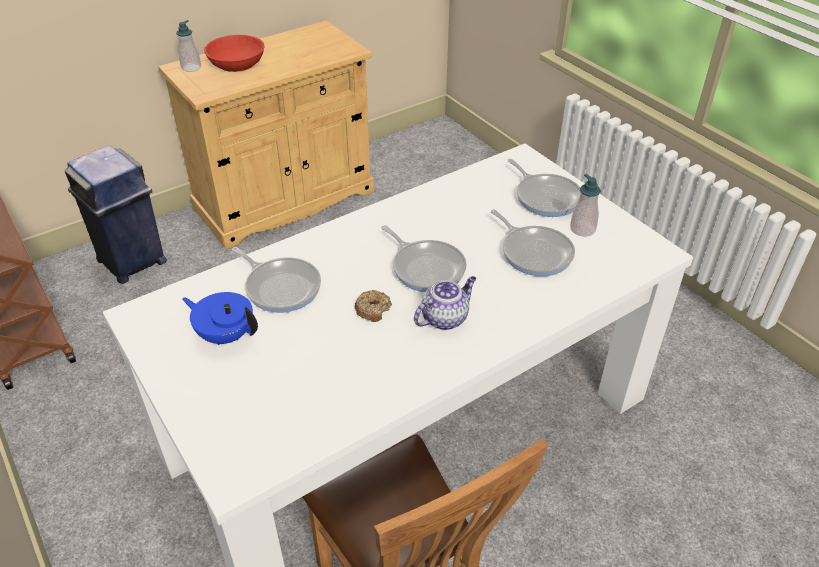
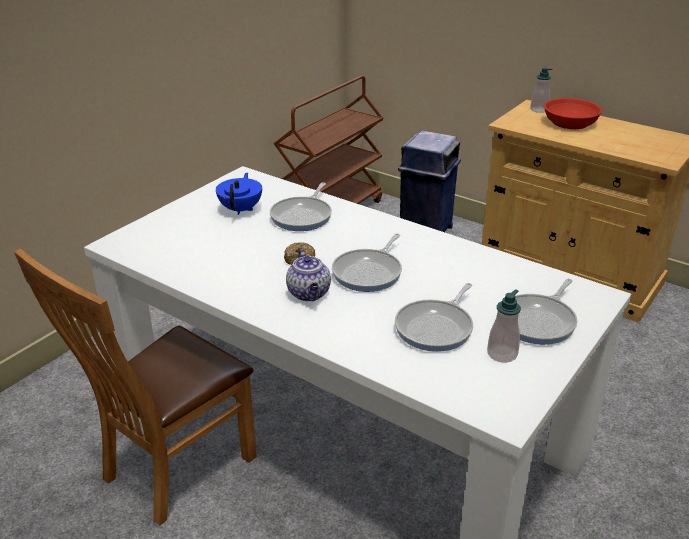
camera: 70 degrees right, 10 degrees down
(445, 318) = (309, 294): teapot -> teapot turned 45 degrees clockwise

